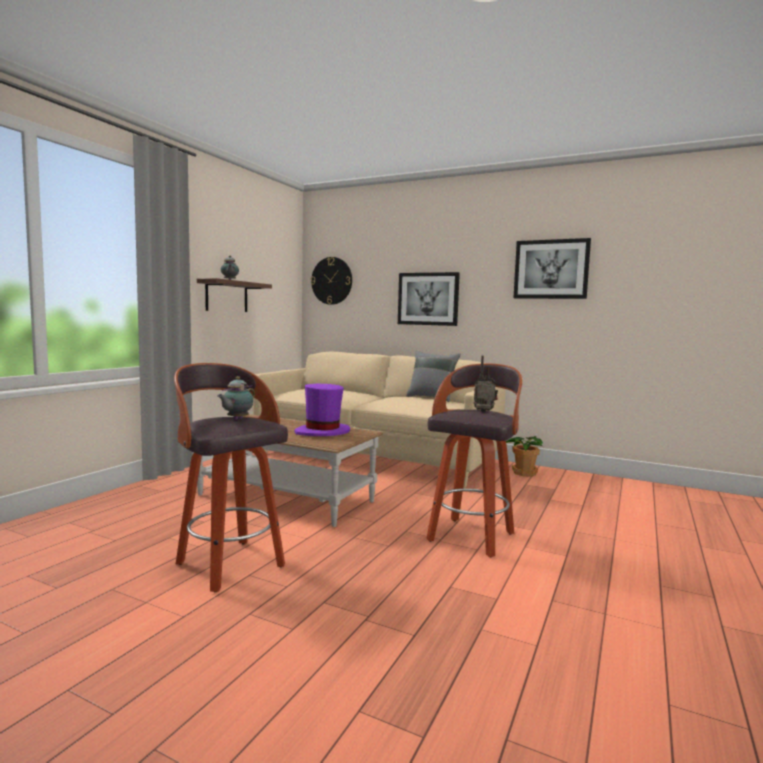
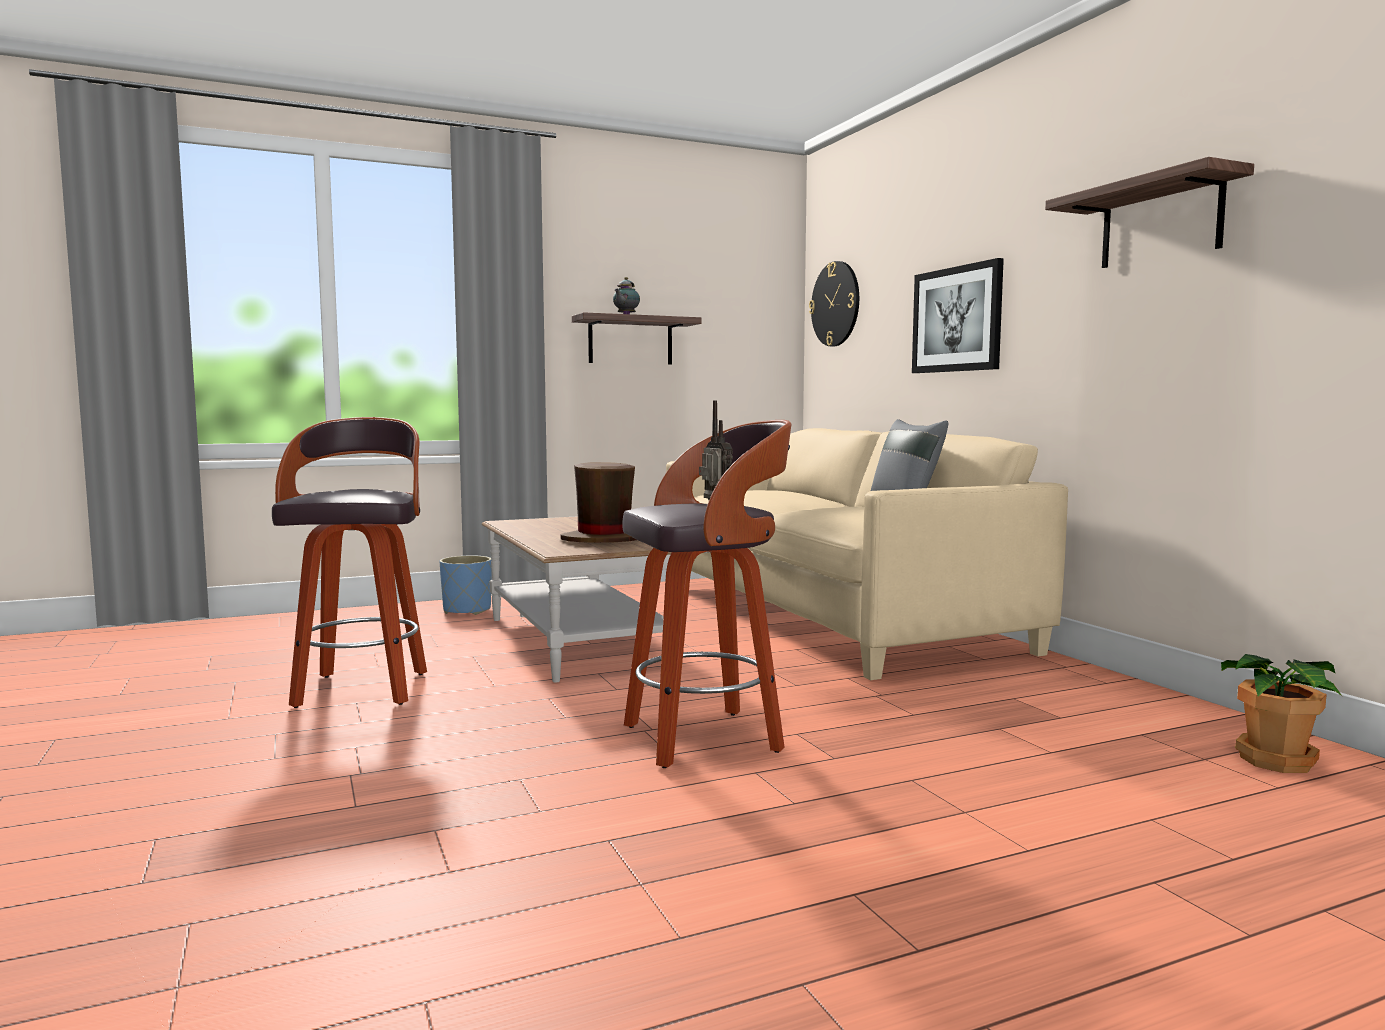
camera: 40 degrees right, 0 degrees up
(161, 491) = (467, 610): none -> blue planter
(236, 419) = (365, 490): teapot -> none
(322, 432) = (604, 540): purple hat -> brown hat
(523, 473) = (1061, 682): potted plant -> potted plant (1274, 760)
(551, 269) = (1160, 222): picture -> shelf

